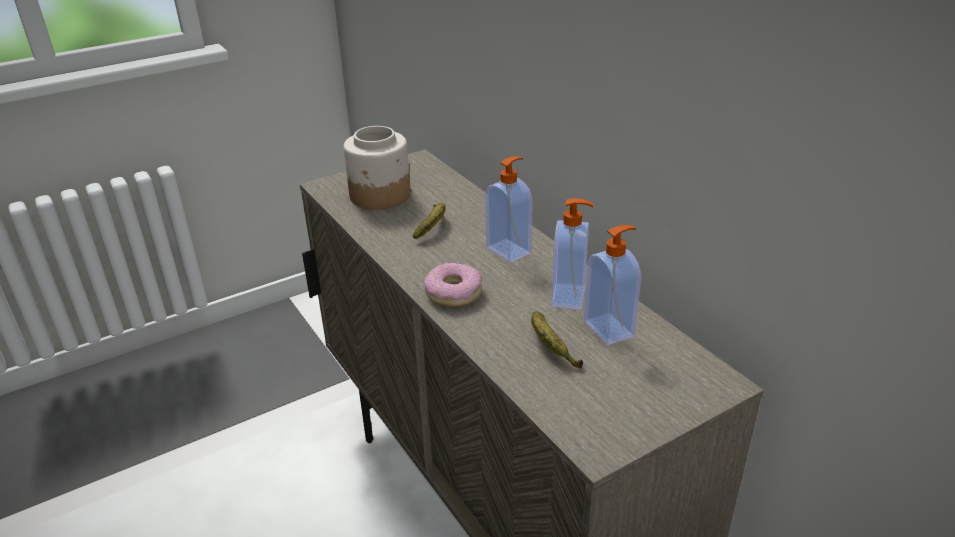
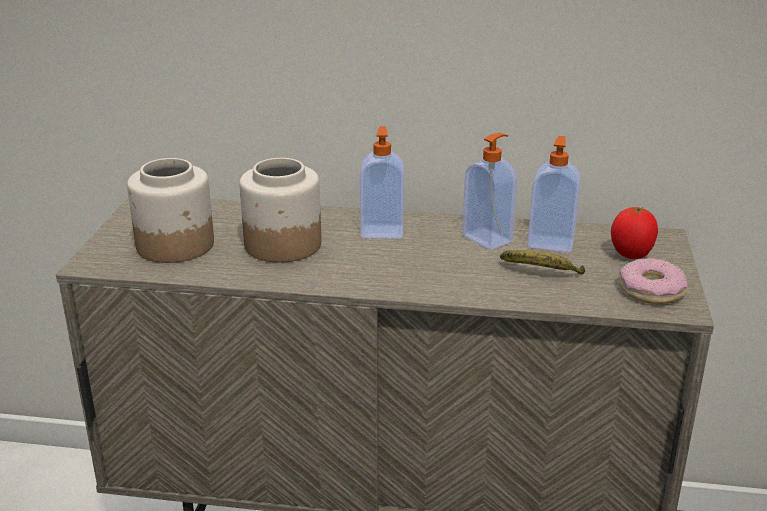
camera: 50 degrees left, 5 degrees down
(432, 226) = (282, 245): banana -> jar
(453, 292) = (405, 278): donut -> donut (651, 290)
(654, 380) = (631, 255): none -> tomato

